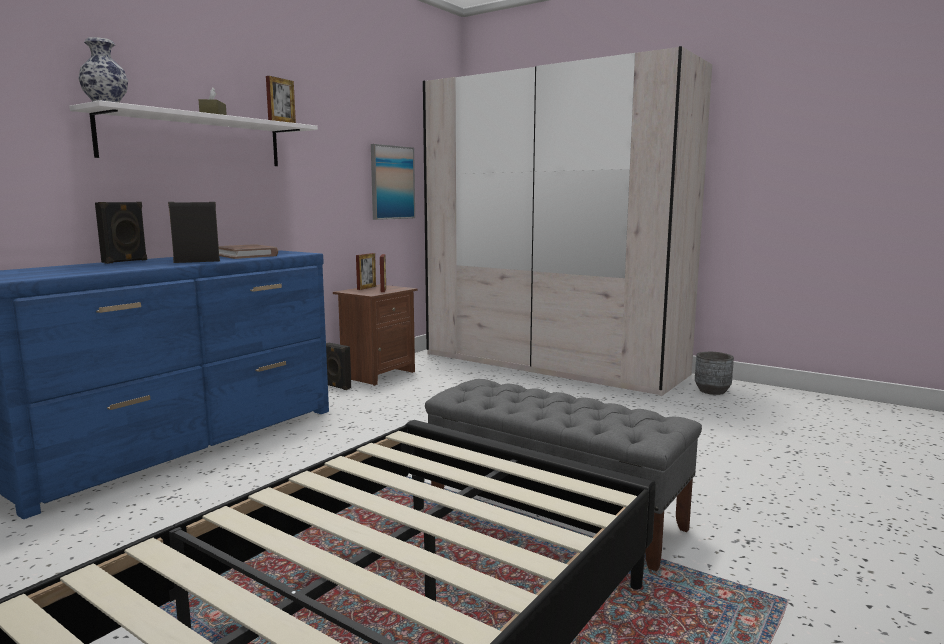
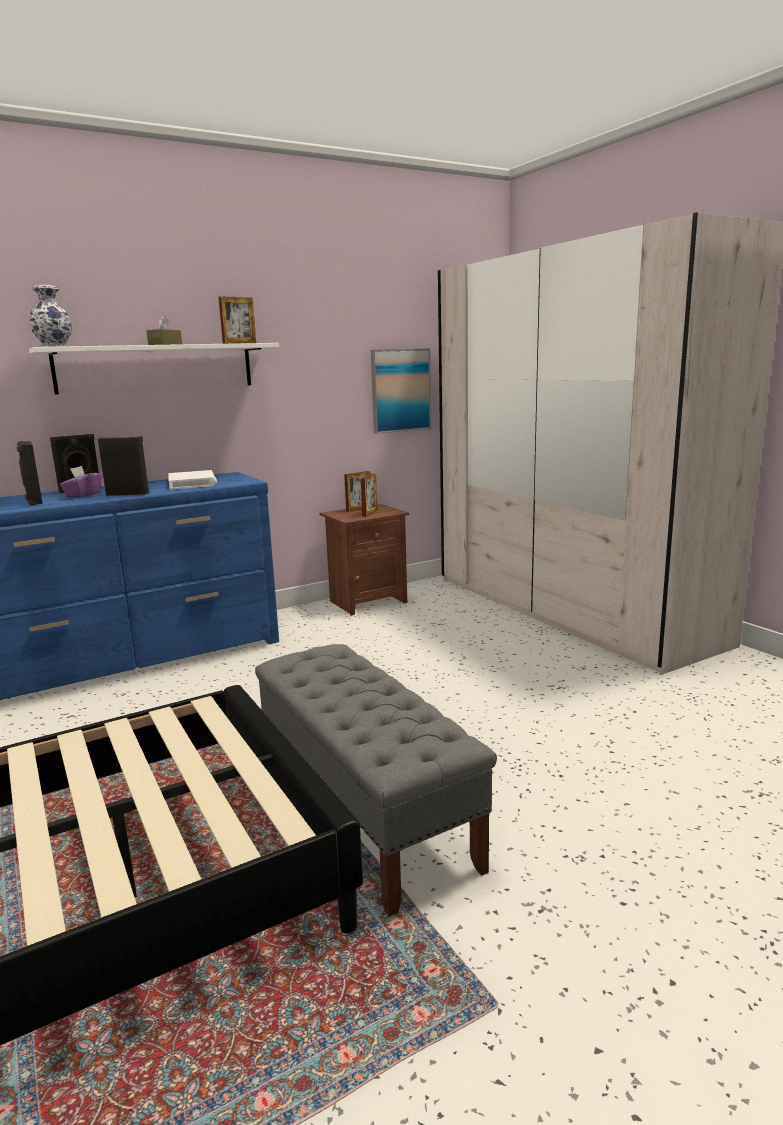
camera: 25 degrees right, 5 degrees up
(142, 263) = (83, 495): none -> purple tissue box
(246, 255) = (192, 483): brown book -> white book
(337, 387) = (314, 612): black speaker -> black speaker (33, 501)
(712, 391) = (741, 677): grey planter -> none

